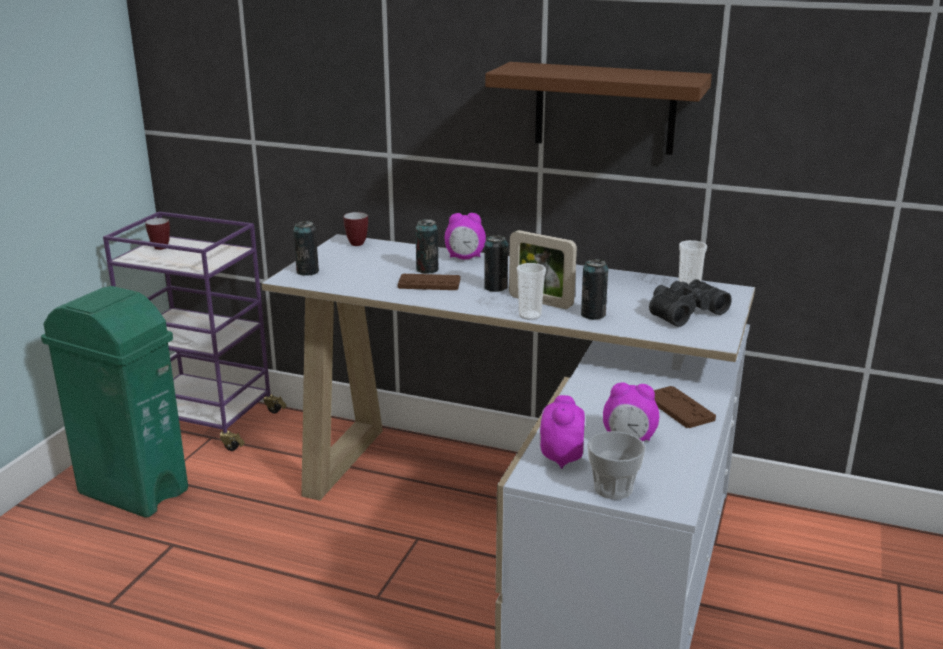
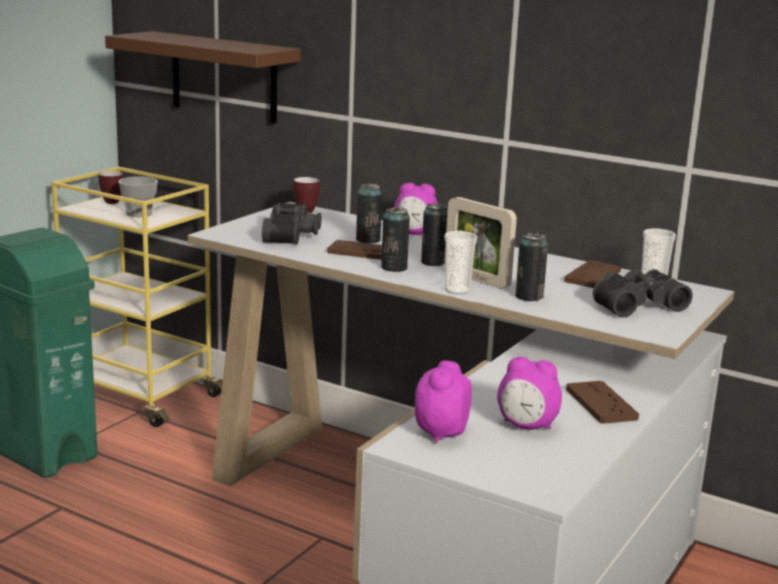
camera: 10 degrees right, 5 degrees down
(205, 420) = (139, 395): purple cart -> yellow cart
(307, 271) = (240, 230): can -> can (394, 268)
(359, 272) = (293, 235): none -> black binoculars
(605, 108) = (577, 75): brown shelf -> brown shelf (224, 77)
(613, 488) = (485, 468): cup -> cup (139, 213)
(635, 286) = (592, 276): none -> brown game controller

